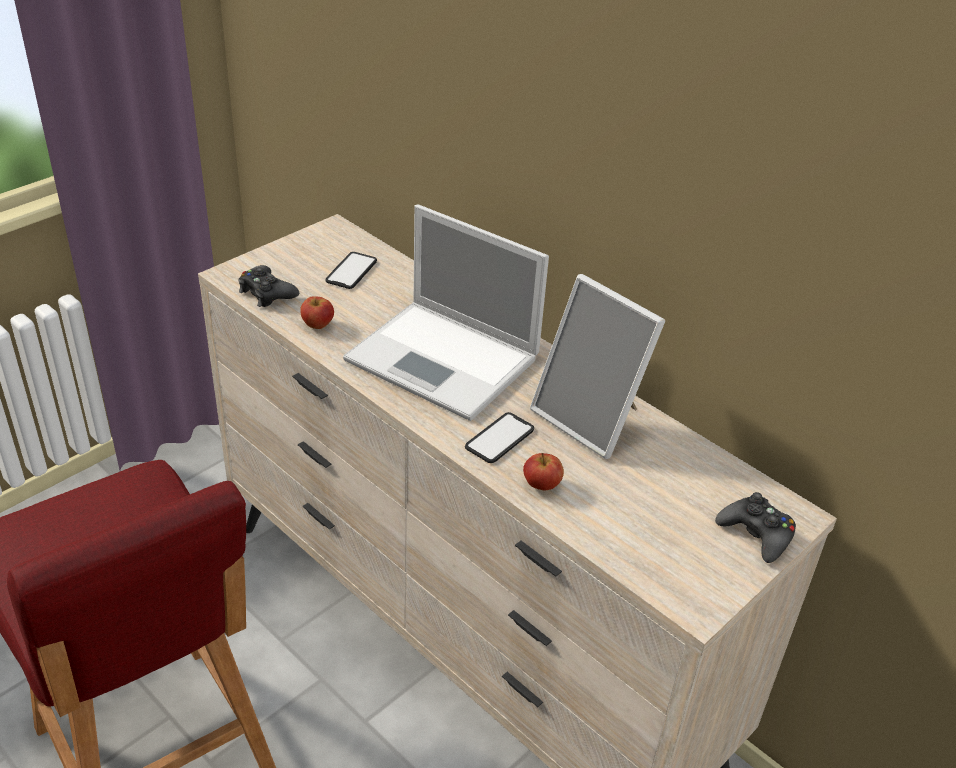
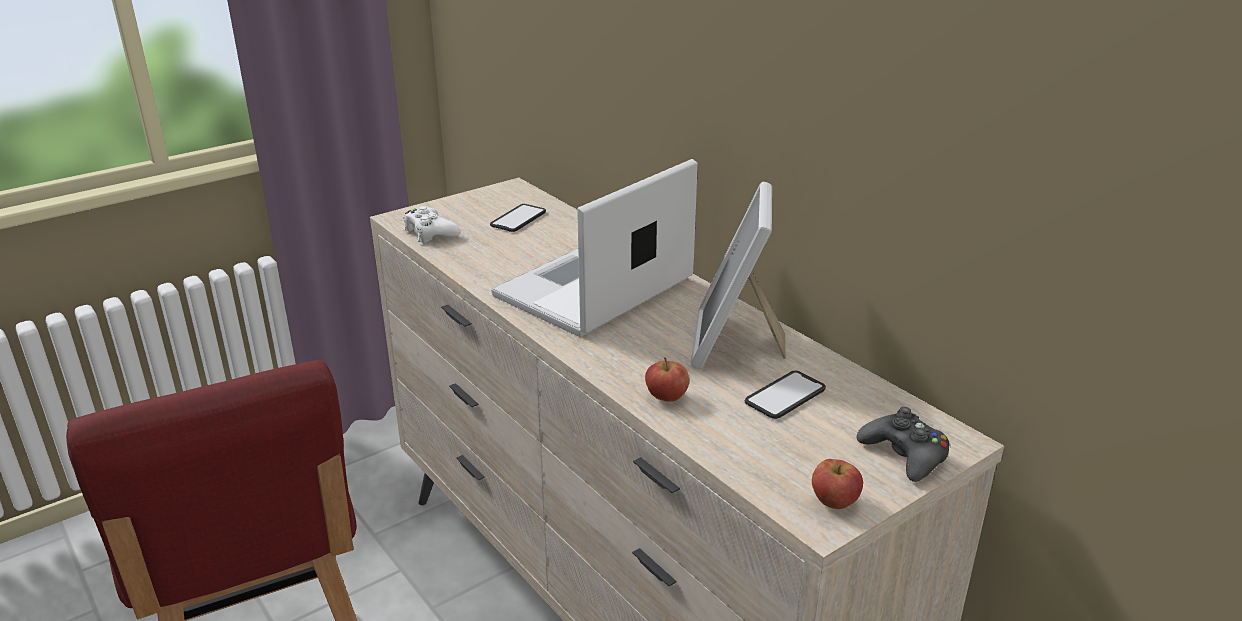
camera: 10 degrees right, 10 degrees down
(266, 293) = (430, 232): black game controller -> white game controller
(317, 325) = (471, 258): apple -> apple (834, 501)
(445, 360) = (592, 290): laptop -> laptop turned 90 degrees clockwise
(499, 438) = (631, 355): phone -> phone (785, 396)
(591, 419) = (735, 344): picture frame -> picture frame turned 45 degrees clockwise

